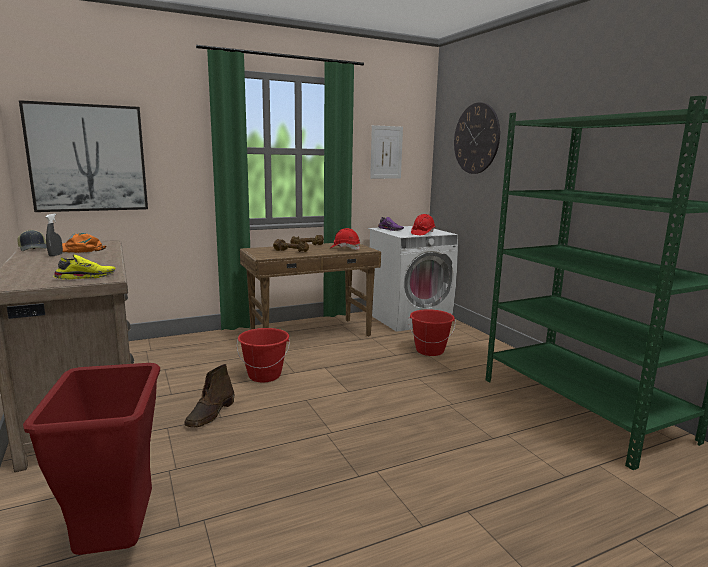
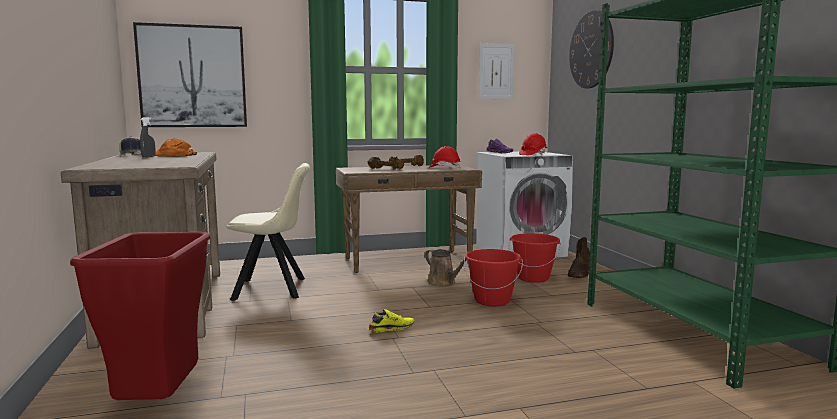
camera: 10 degrees right, 5 degrees down
(86, 277) = (163, 165): yellow shoe -> yellow shoe (391, 328)
(190, 377) = (272, 289): none -> beige chair
(210, 414) = (281, 317): brown boot -> brown boot (580, 274)
(264, 375) = (347, 291): red bucket -> red bucket (492, 300)
(352, 360) = (443, 282): none -> brown watering can

